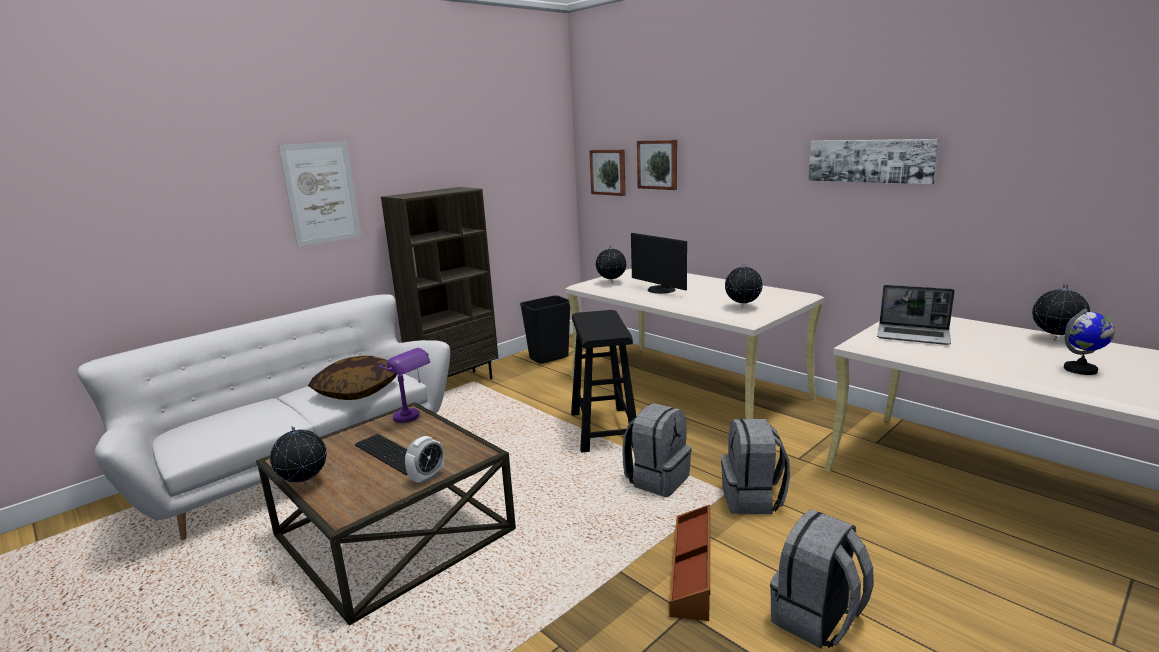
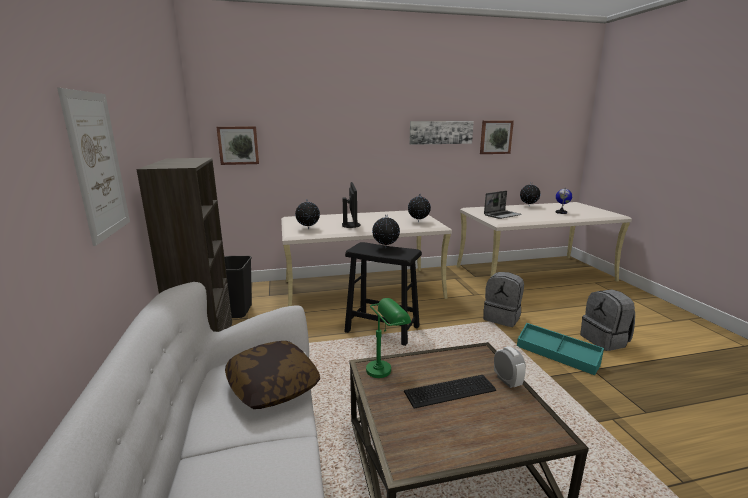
camera: 60 degrees left, 0 degrees up
(304, 485) = (478, 453): globe -> globe (386, 248)
(413, 418) = (386, 367): purple table lamp -> green table lamp
(657, 479) = (461, 334): grey backpack -> none
(658, 164) = (292, 137): picture -> picture (495, 137)
(660, 290) = (352, 225): monitor -> monitor turned 90 degrees counterclockwise
(693, 570) = (557, 355): brown storage box -> turquoise storage box

